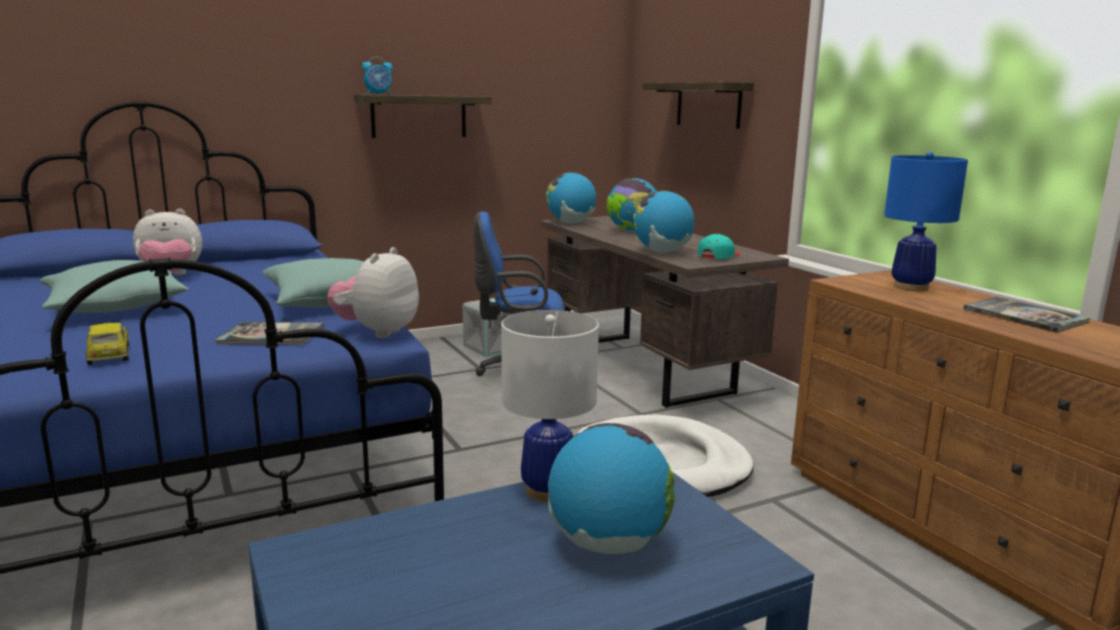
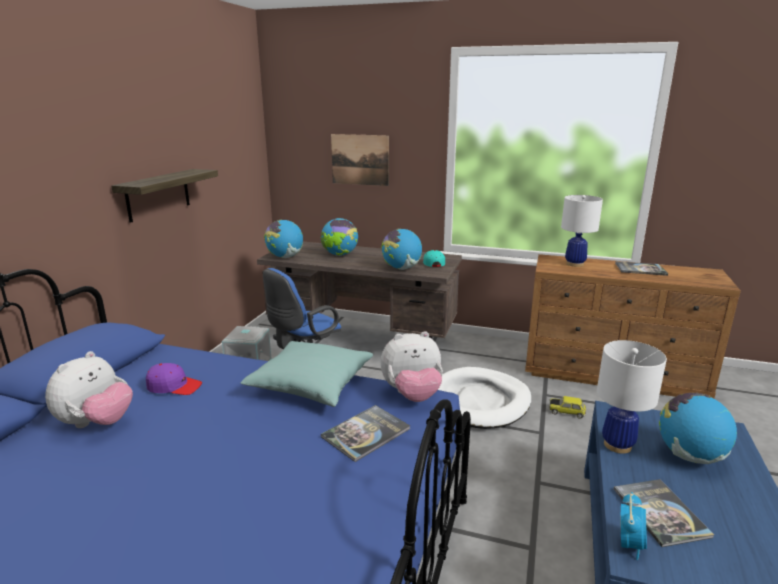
camera: 45 degrees left, 5 degrees up
(110, 354) = (316, 519): toy car -> toy car (566, 411)
(116, 308) = (162, 479): turquoise pillow -> none
(256, 275) = (174, 386): none -> purple cap
(377, 332) = (412, 395): plush toy -> plush toy turned 75 degrees counterclockwise
(379, 94) = (141, 183): alarm clock -> alarm clock (629, 544)
(419, 549) = (660, 512): none -> book
(708, 104) = (360, 159): shelf -> picture
(910, 287) = (574, 264): blue table lamp -> white table lamp

